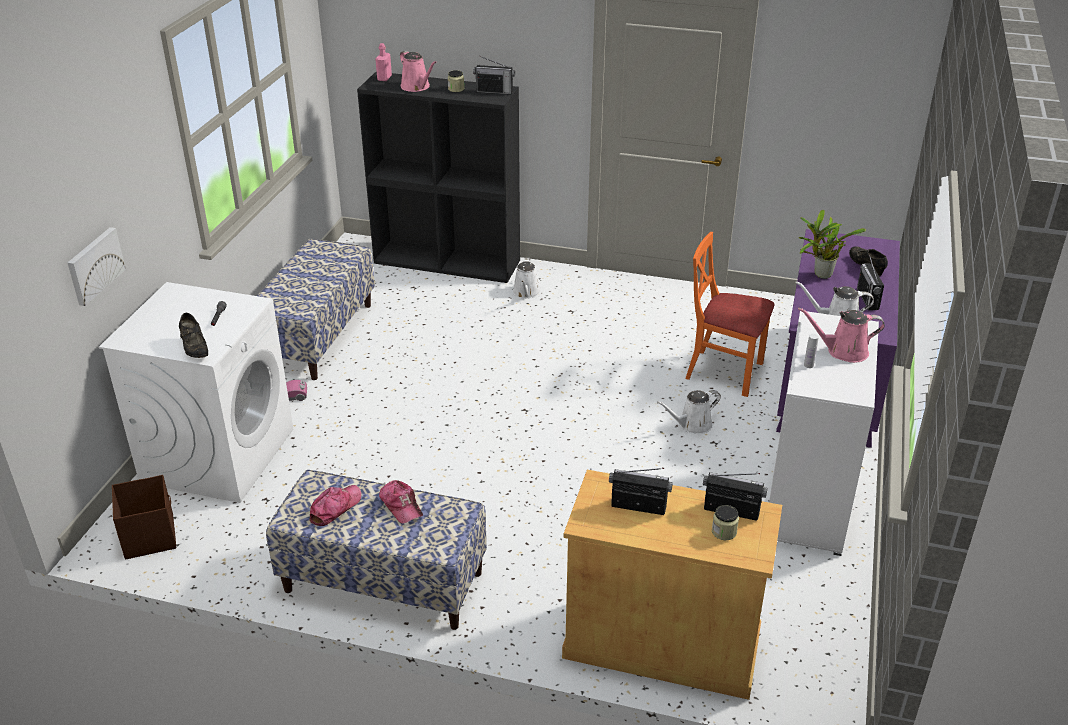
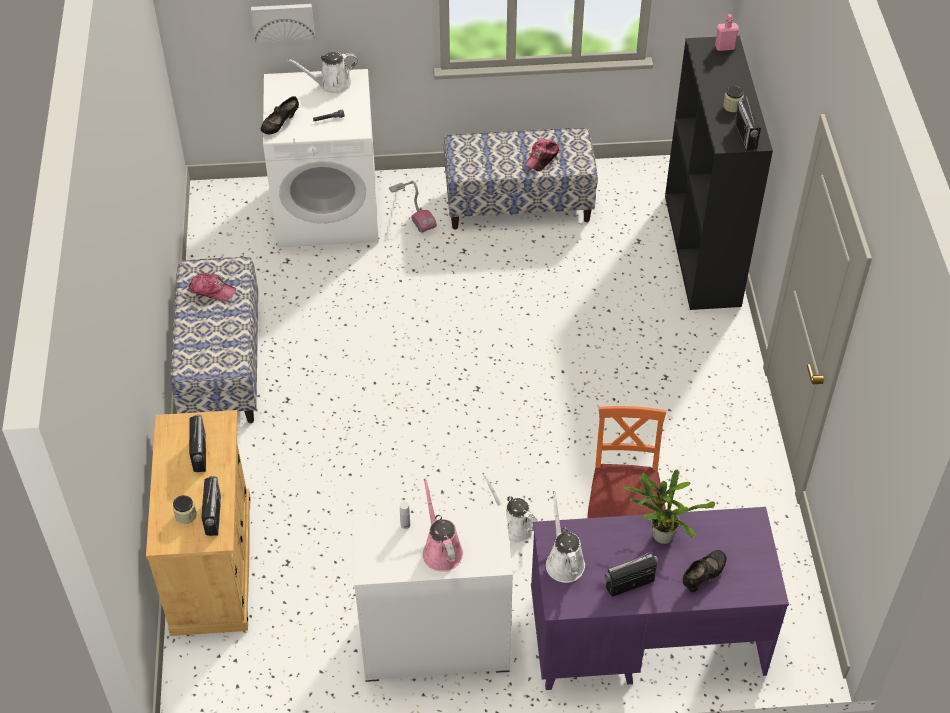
camera: 70 degrees right, 15 degrees up
(150, 536) = (223, 214): brown storage box -> none
(401, 505) = (228, 327): cap -> cap (542, 158)
(417, 87) = (718, 77): pink watering can -> none
(526, 293) = (679, 331): white watering can -> white watering can (331, 84)

